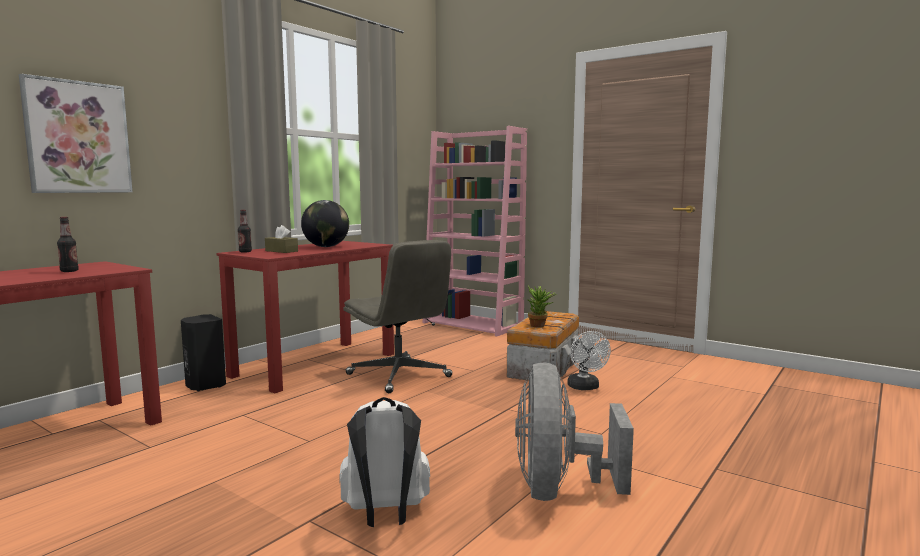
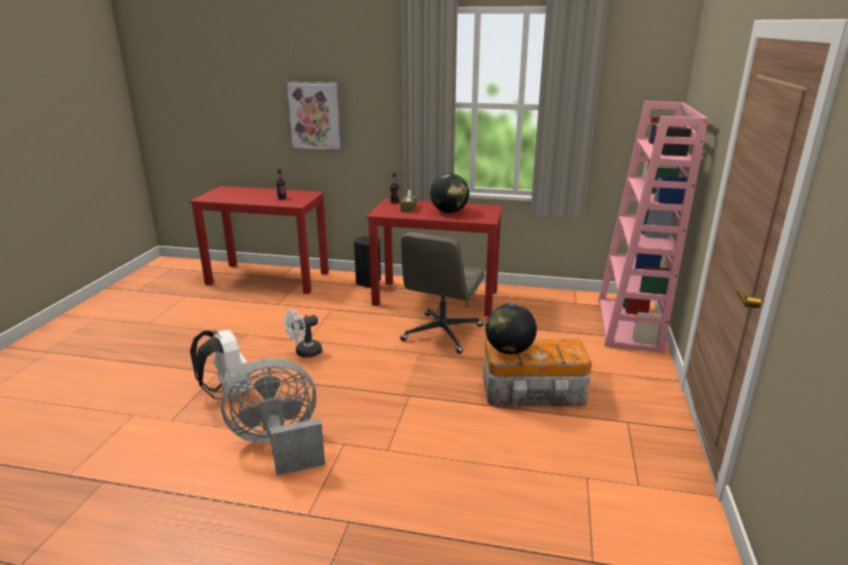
camera: 65 degrees right, 15 degrees up
(540, 326) = (509, 350): potted plant -> globe
(585, 387) = (494, 425): white fan -> white fan (304, 353)

